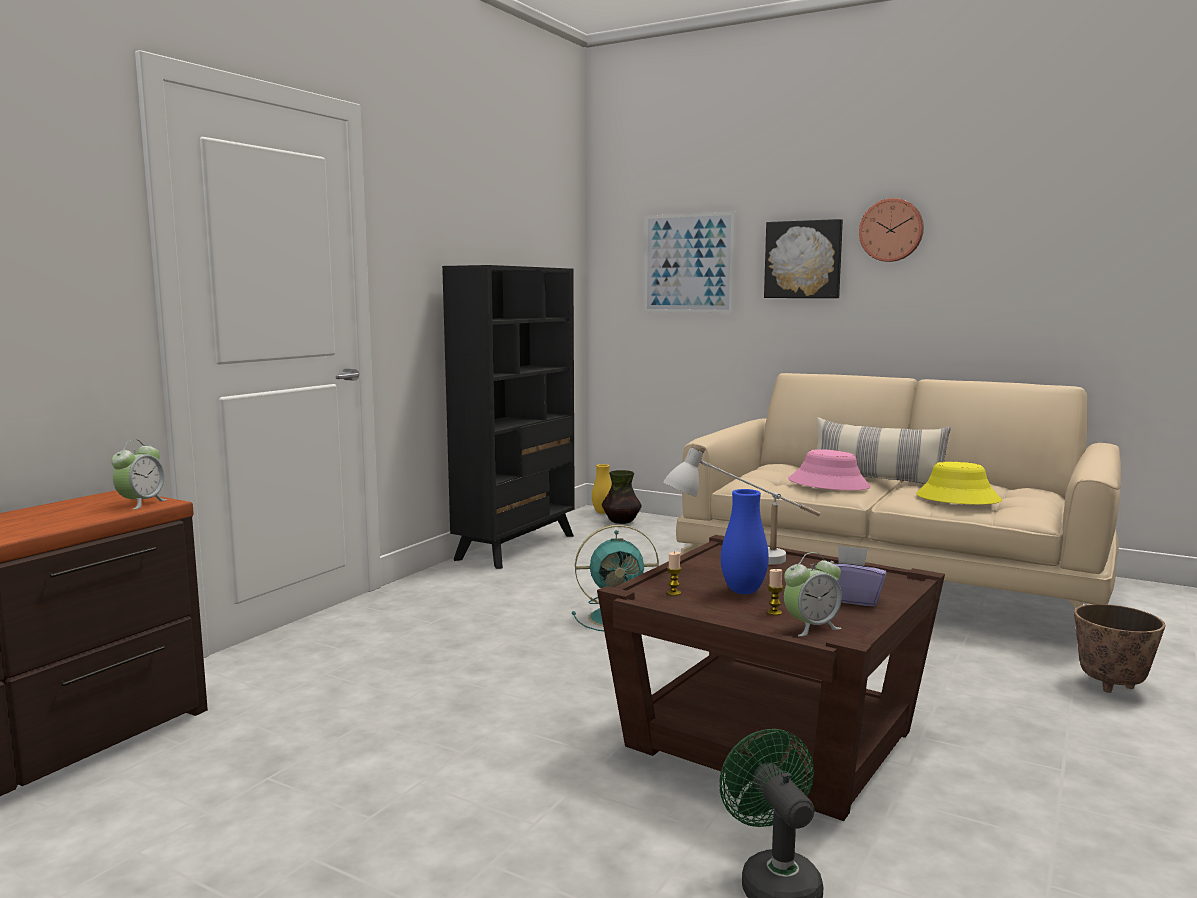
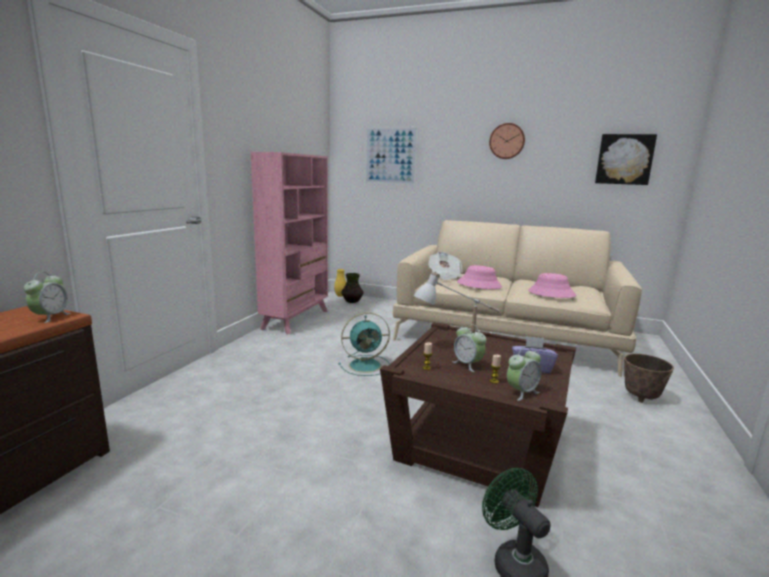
camera: 10 degrees left, 5 degrees up
(517, 547) = (296, 319): black bookcase -> pink bookcase
(743, 591) = (467, 364): blue vase -> alarm clock
(772, 470) = (444, 275): none -> newspaper
(803, 259) = (457, 156): picture -> picture (624, 159)
(876, 480) = (502, 281): pillow -> none
(957, 499) = (551, 293): yellow hat -> pink hat

